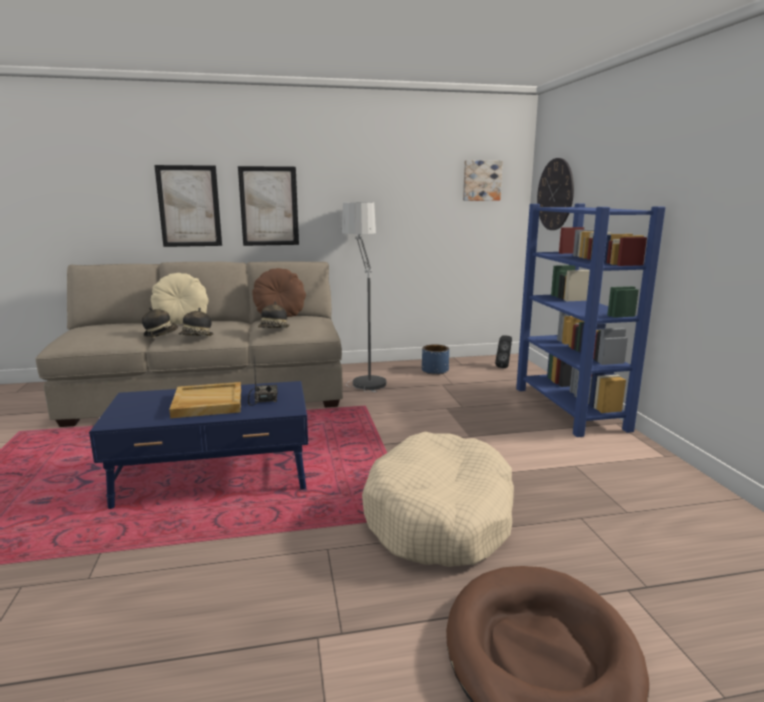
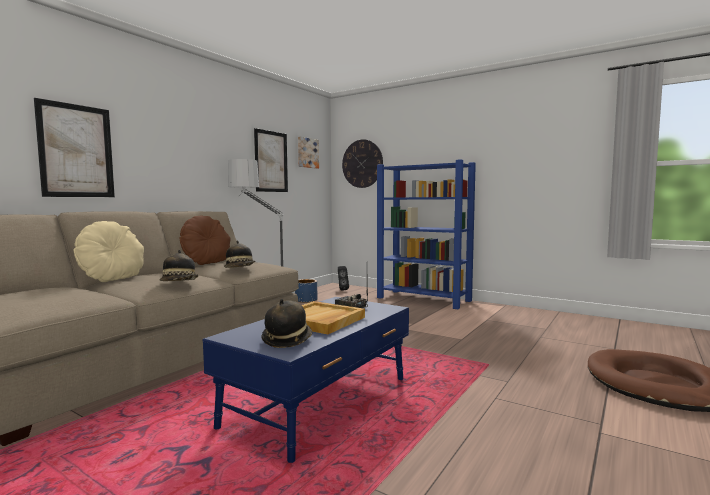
camera: 45 degrees left, 10 degrees down
(161, 334) = (123, 288): hat -> hat (287, 340)
(269, 206) = (161, 158): picture -> picture (271, 161)
(440, 517) = (498, 360): beige dog bed -> none

